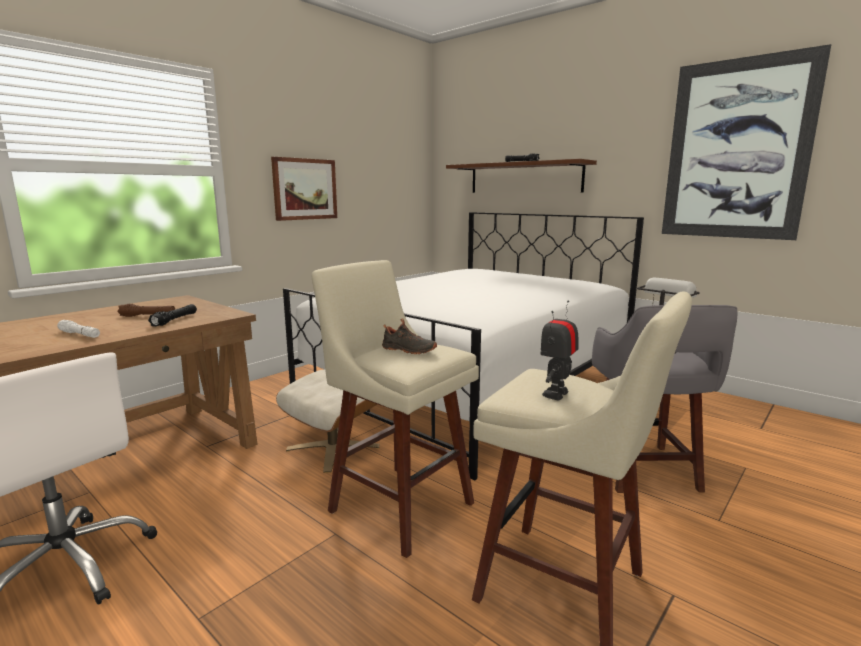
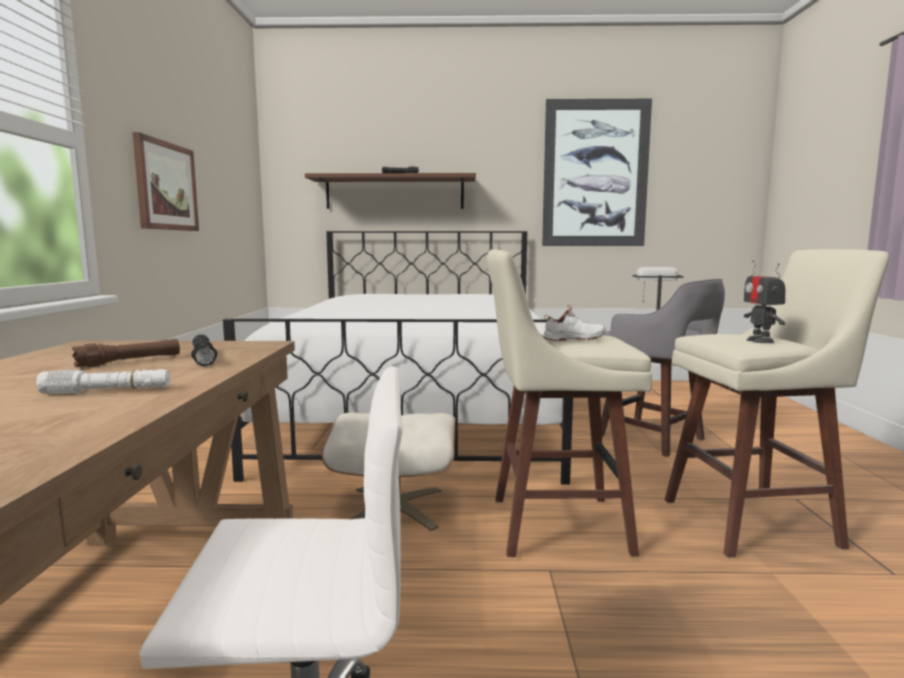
camera: 40 degrees left, 5 degrees down
(408, 350) = (575, 339): black shoe -> white shoe

